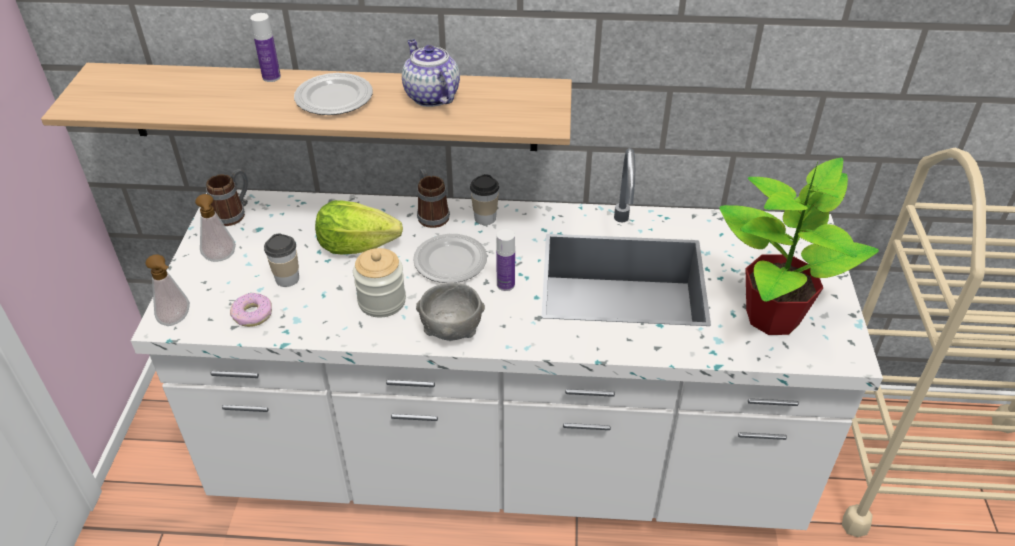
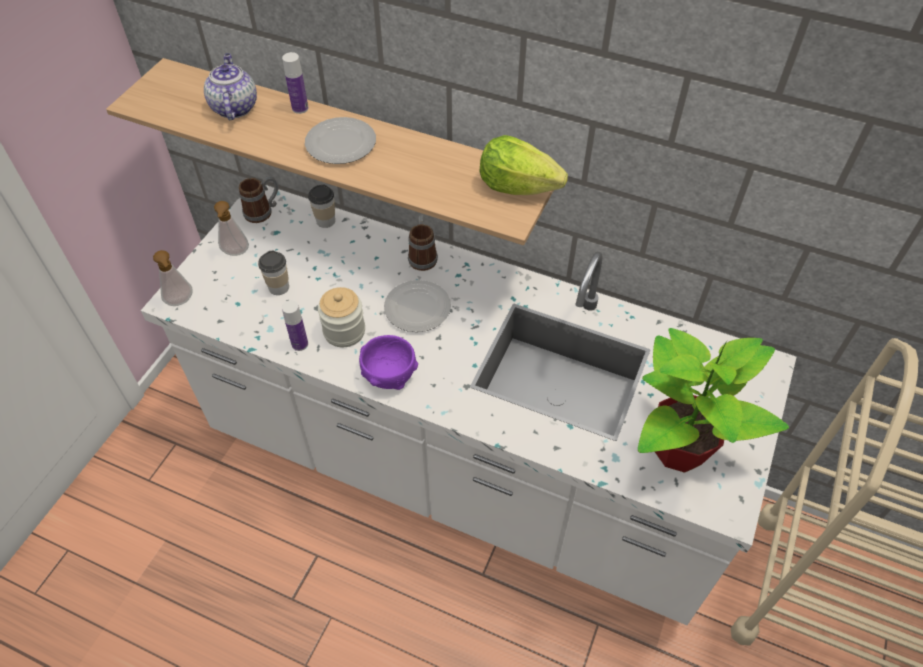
camera: 20 degrees right, 10 degrees up
(252, 315) = (238, 314): donut -> none
(356, 245) = (347, 270): lettuce -> lettuce (517, 186)
(430, 96) = (424, 162): teapot -> teapot (234, 107)
(451, 329) = (389, 375): grey bowl -> purple bowl
(485, 218) = (467, 272): cup -> cup (325, 221)
(505, 284) = (454, 345): bottle -> bottle (300, 344)

